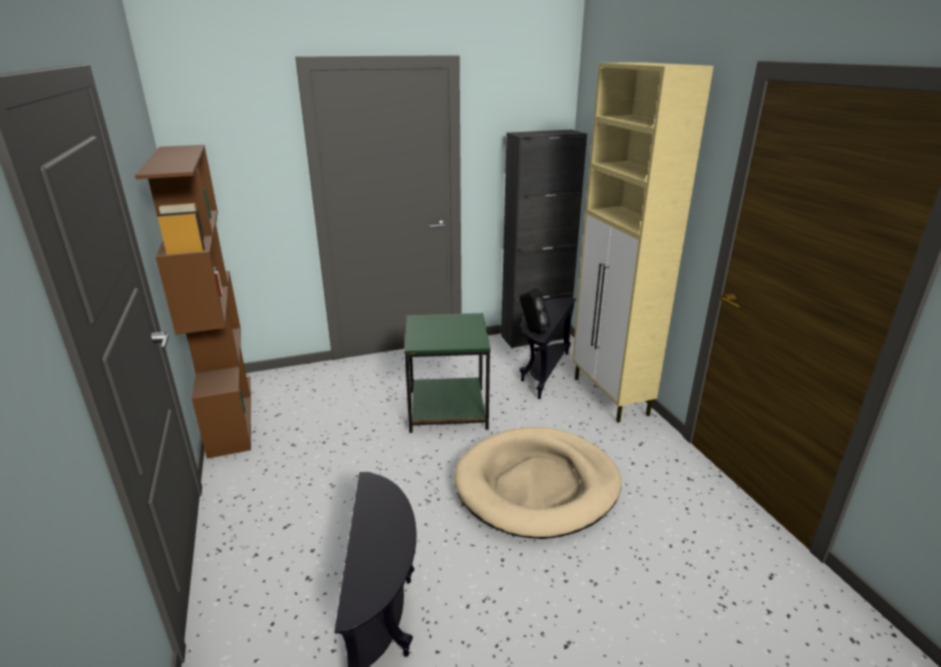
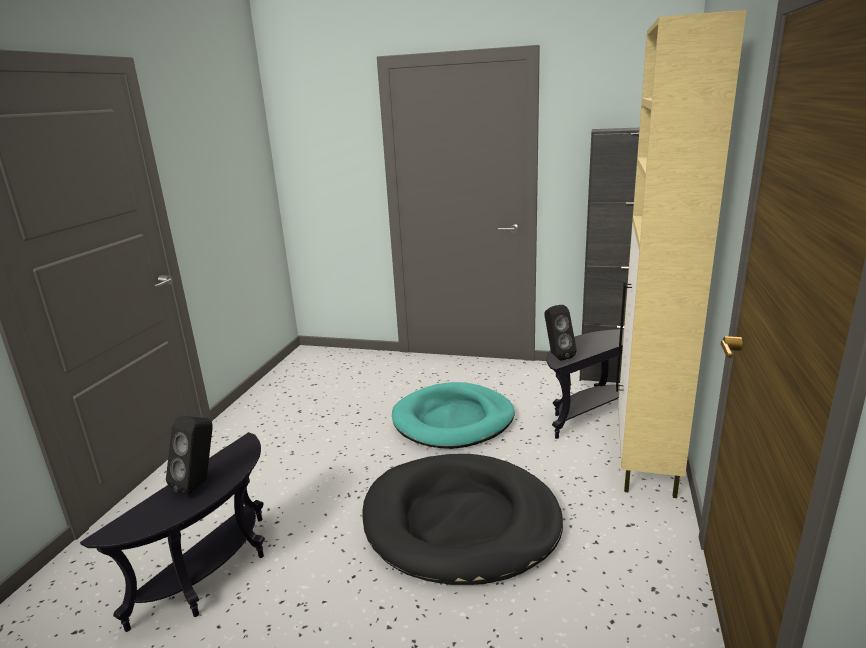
camera: 35 degrees right, 5 degrees down
(230, 414) = (283, 374): brown bookcase -> none
(379, 532) = (199, 483): none -> black speaker
(448, 408) = (453, 420): green side table -> turquoise dog bed
(537, 485) = (461, 522): beige dog bed -> black dog bed

